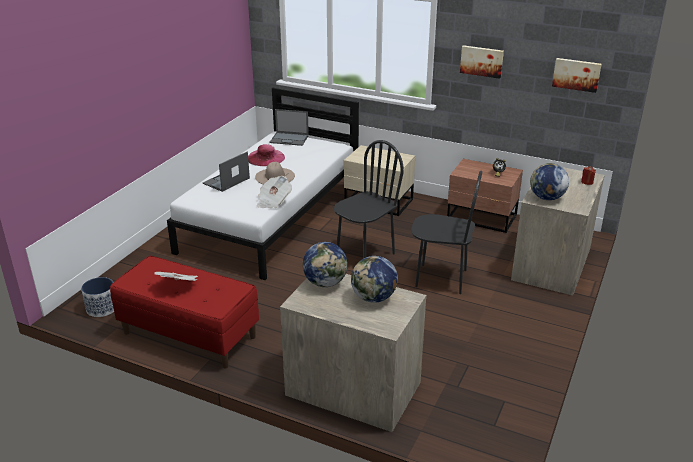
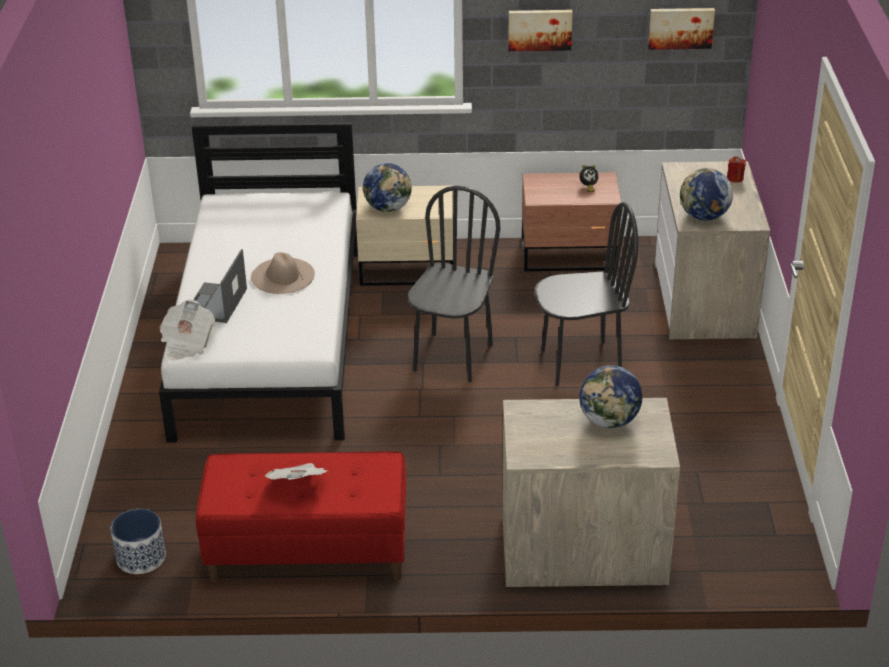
camera: 25 degrees left, 5 degrees up
(265, 157) = (239, 247): pink hat -> none
(273, 201) = (318, 318): newspaper -> newspaper (187, 344)
(289, 139) = (245, 204): laptop -> none
(325, 283) = (534, 420): globe -> globe (388, 208)

